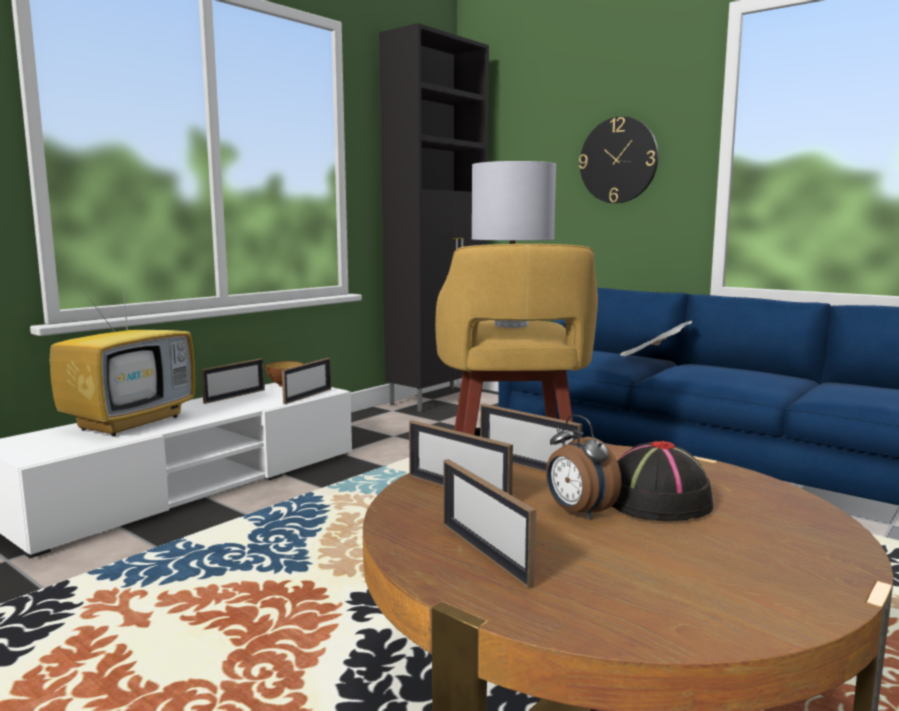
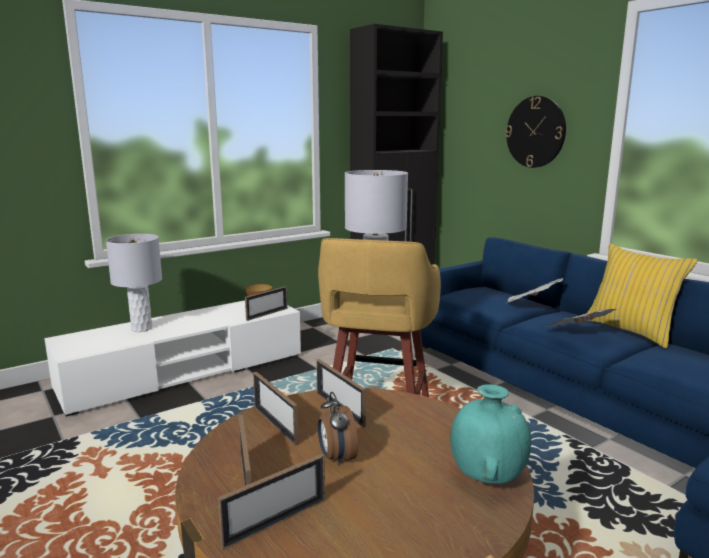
camera: 15 degrees right, 5 degrees up
(131, 422) = (142, 328): television -> grey table lamp
(235, 396) = (220, 310): picture frame -> picture frame (275, 522)
(656, 503) = (399, 456): black hat -> none
(734, 378) = (577, 334): none -> newspaper
(782, 373) = (631, 331): none -> yellow pillow
(785, 510) = (487, 478): none -> turquoise vase

